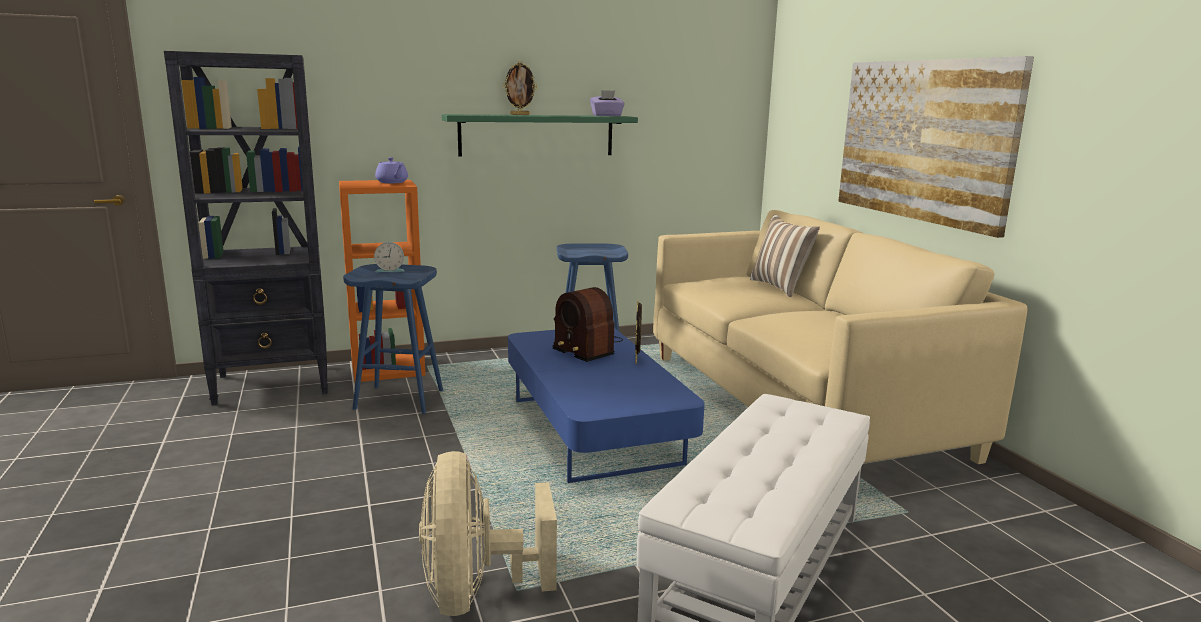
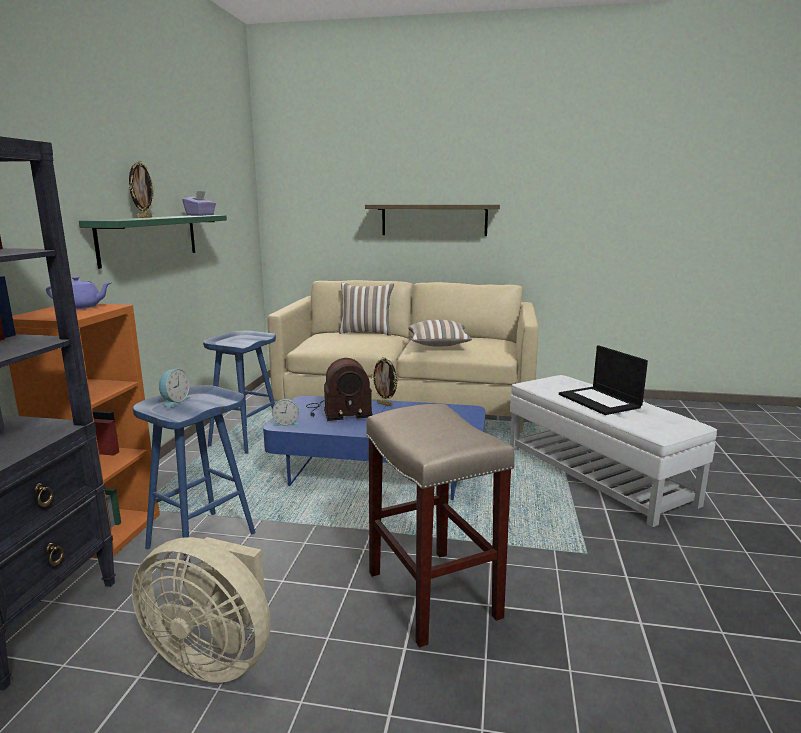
camera: 60 degrees left, 0 degrees up
(377, 510) = (431, 593): none -> beige stool
(476, 594) = (584, 570): beige fan -> beige fan (215, 656)
(530, 338) = (286, 423): none -> alarm clock
(762, 449) = (600, 401): none -> laptop
(791, 321) = (438, 345): none -> pillow
(923, 140) = (434, 220): picture -> shelf

